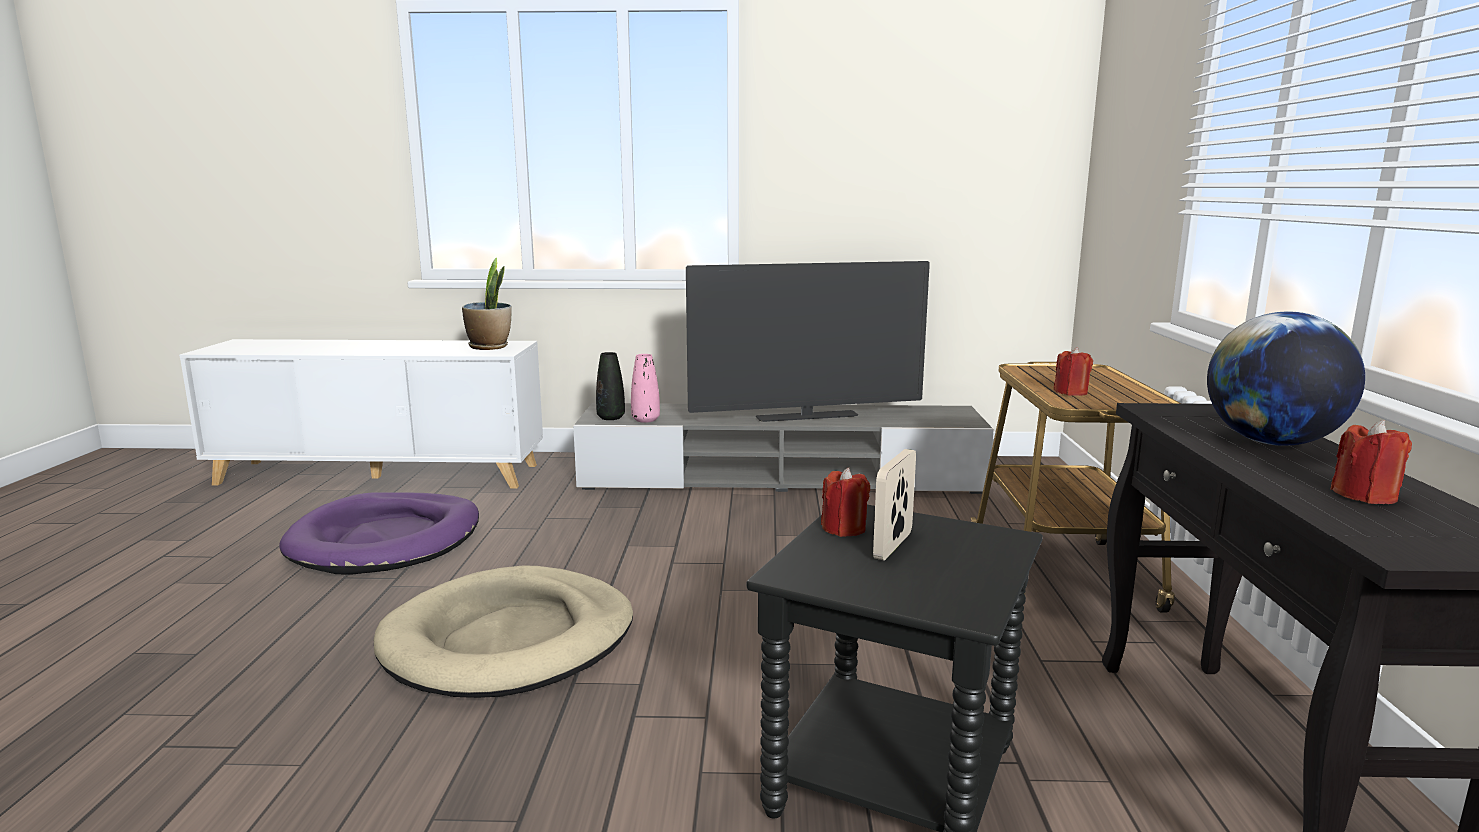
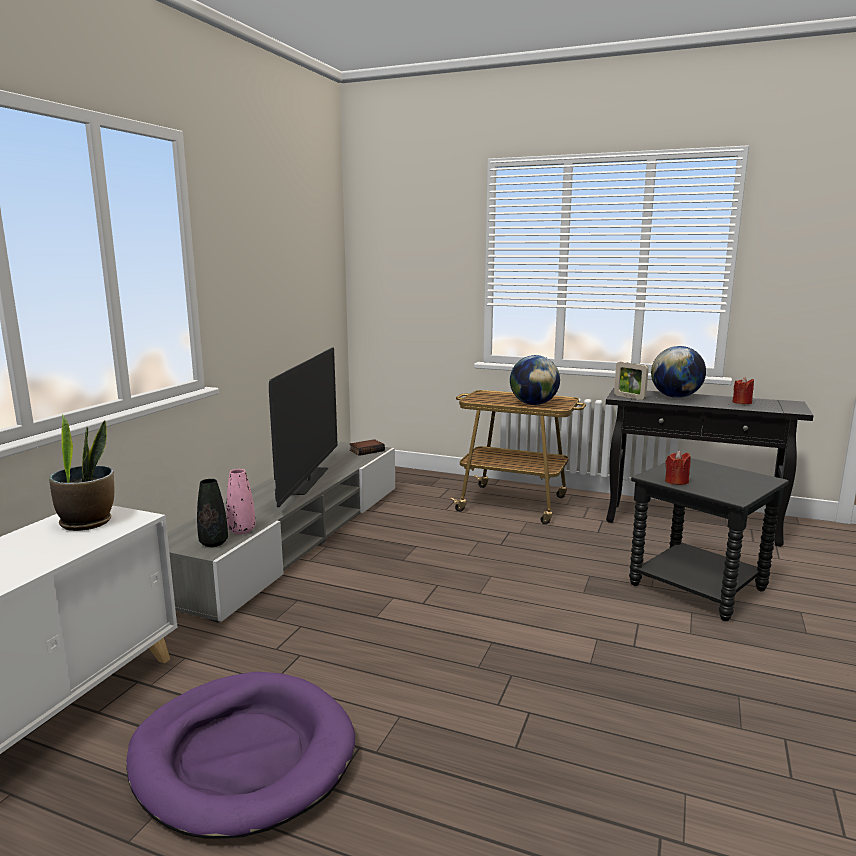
camera: 70 degrees left, 0 degrees up
(510, 640) = (520, 685): beige dog bed -> none
(893, 545) = (698, 477): picture frame -> picture frame (629, 397)
(956, 420) = (367, 450): none -> book
(1070, 392) = (533, 404): red candle -> globe

